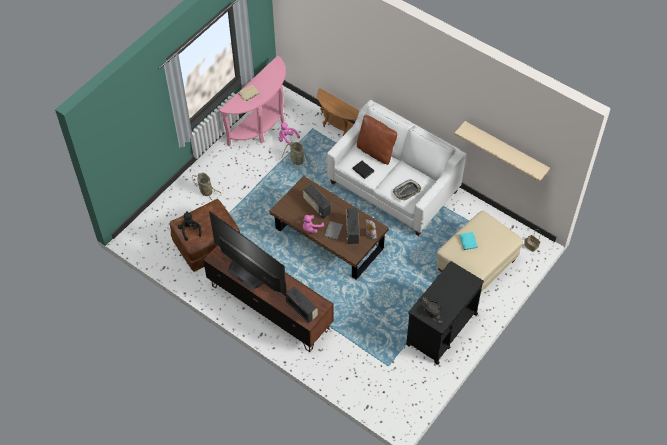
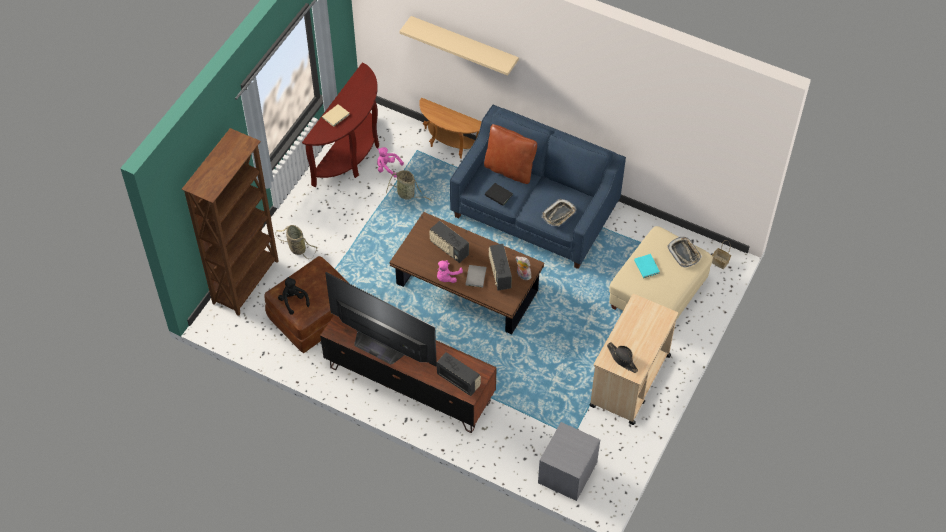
camera: 10 degrees left, 0 degrees up
(163, 211) = (247, 282): none -> brown bookcase
(261, 125) = (351, 155): pink console table -> brown console table
(378, 395) = (567, 473): none -> grey nightstand
(393, 187) = (535, 212): white sofa -> blue sofa
(441, 329) = (629, 381): black cart -> beige cart
(500, 235) = (684, 253): none -> tray
(505, 150) = (677, 146): beige shelf -> beige shelf (464, 44)

